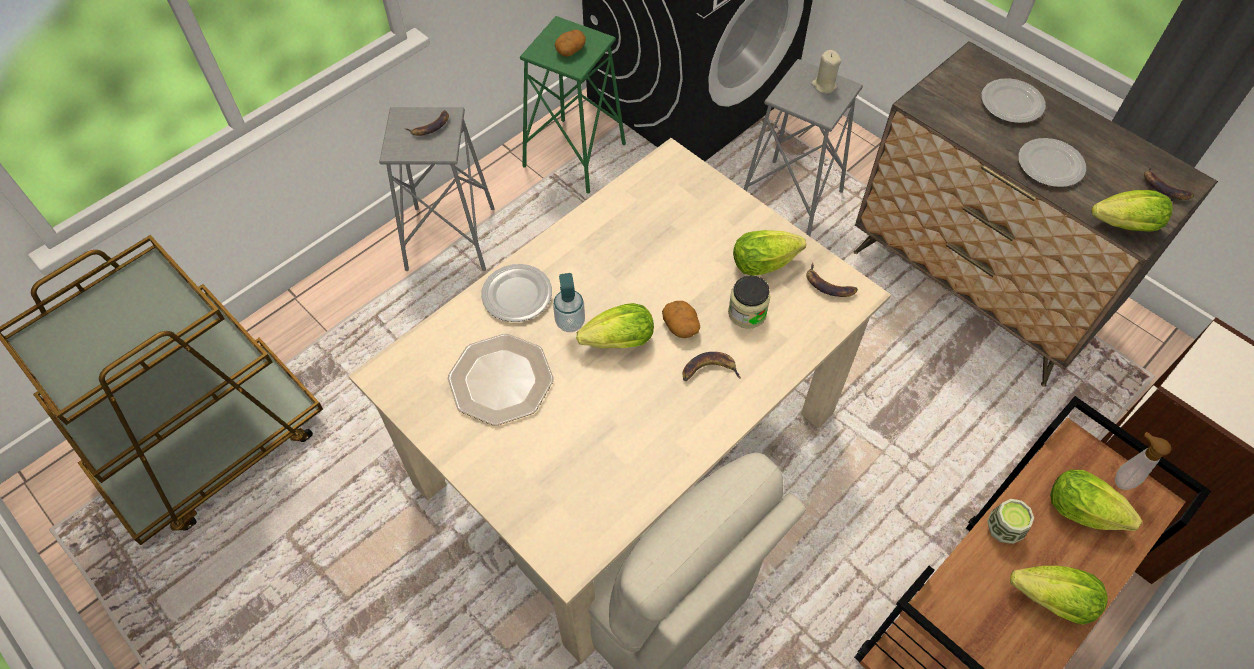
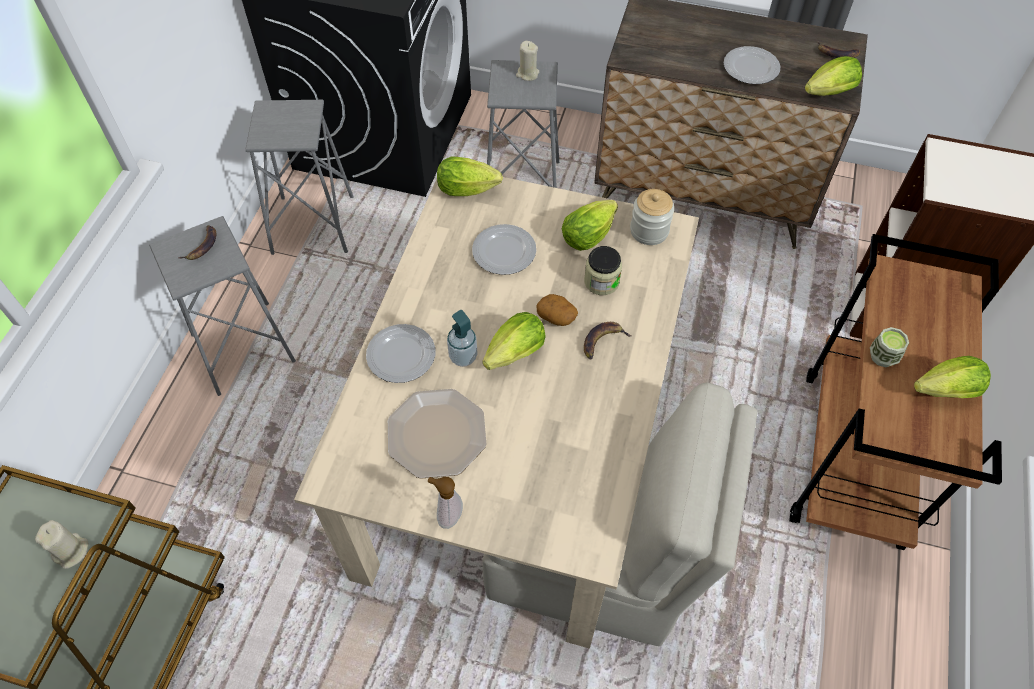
camera: 30 degrees left, 0 degrees up
(157, 329) = (71, 551): none -> beige candle
(570, 50) = (290, 125): potato -> none
(574, 156) = (313, 225): green stool -> grey stool
(829, 285) = (649, 231): banana -> jar
(1011, 104) = (693, 32): plate -> plate (504, 252)
(1086, 513) = (927, 317): lettuce -> lettuce (470, 190)
(1122, 478) = (934, 279): soap dispenser -> soap dispenser (448, 515)

